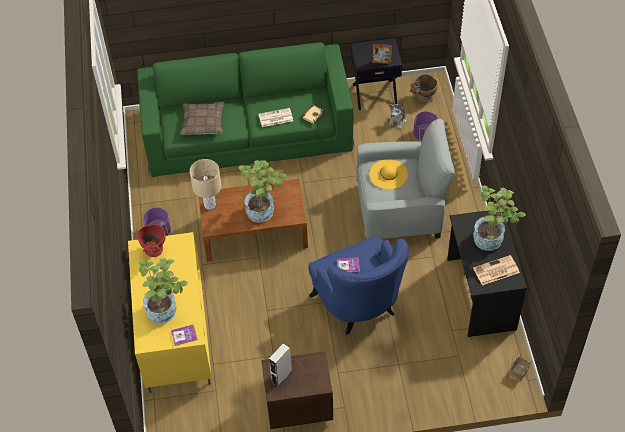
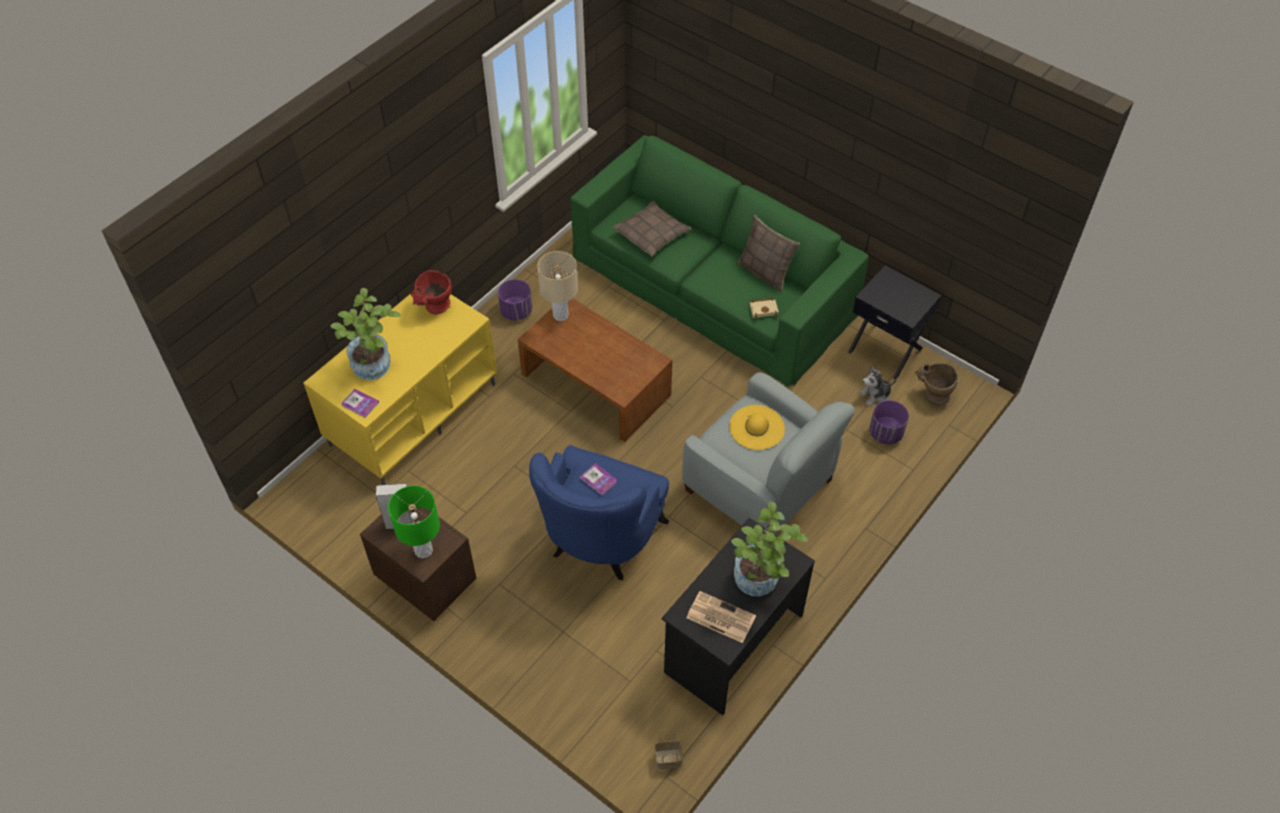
camera: 45 degrees right, 0 degrees up
(264, 210) = (601, 361): potted plant -> none
(275, 118) = (723, 283): newspaper -> none
(289, 96) = (765, 272): none -> pillow
(311, 377) = (423, 550): none -> green table lamp
(381, 62) = (893, 308): picture frame -> none

